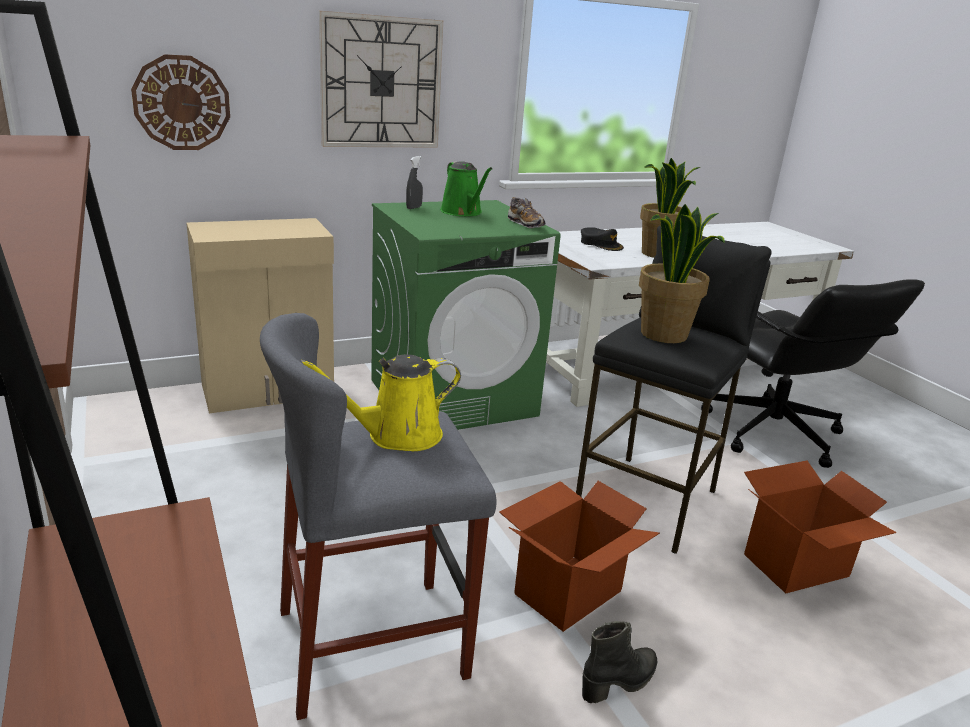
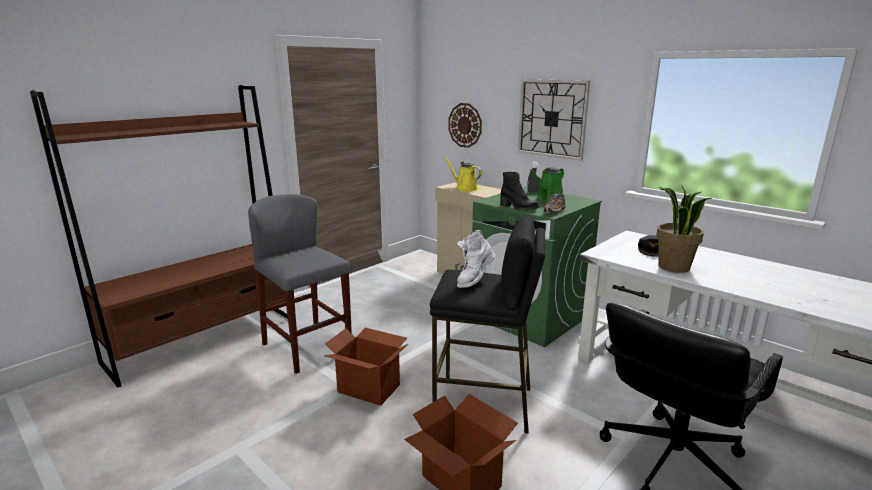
camera: 70 degrees right, 5 degrees down
(397, 435) = (311, 255): yellow watering can -> yellow watering can (465, 188)
(619, 682) = (309, 415): black boot -> black boot (518, 208)
(664, 335) = (474, 280): potted plant -> white boot

